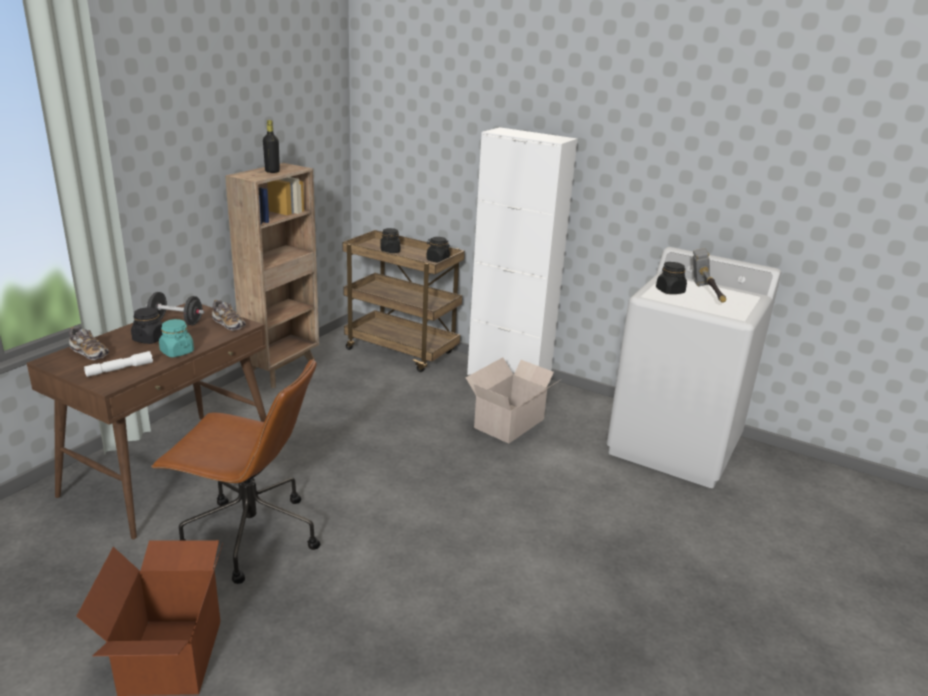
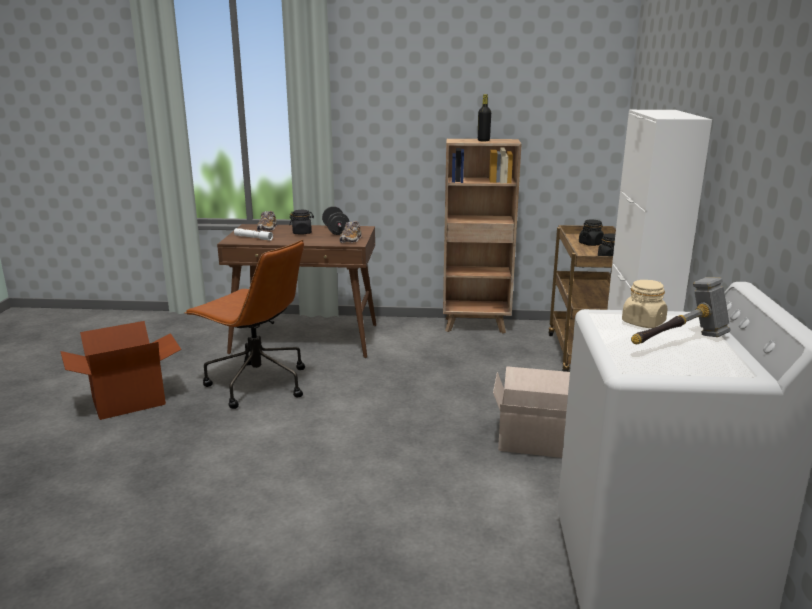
camera: 65 degrees right, 5 degrees down
(177, 352) = (292, 241): turquoise jar -> none
(249, 536) = (256, 384): brown office chair -> brown office chair turned 45 degrees counterclockwise
(670, 291) = (643, 323): black jar -> beige jar

